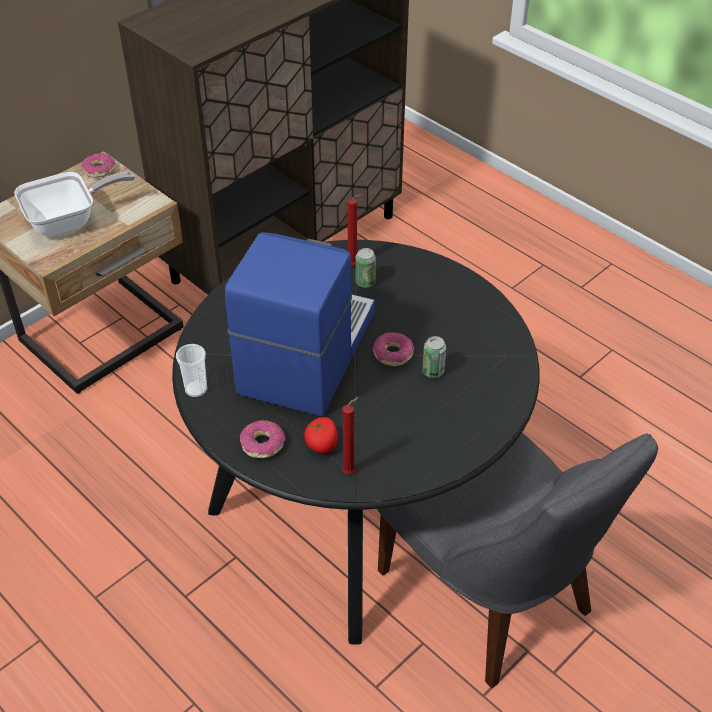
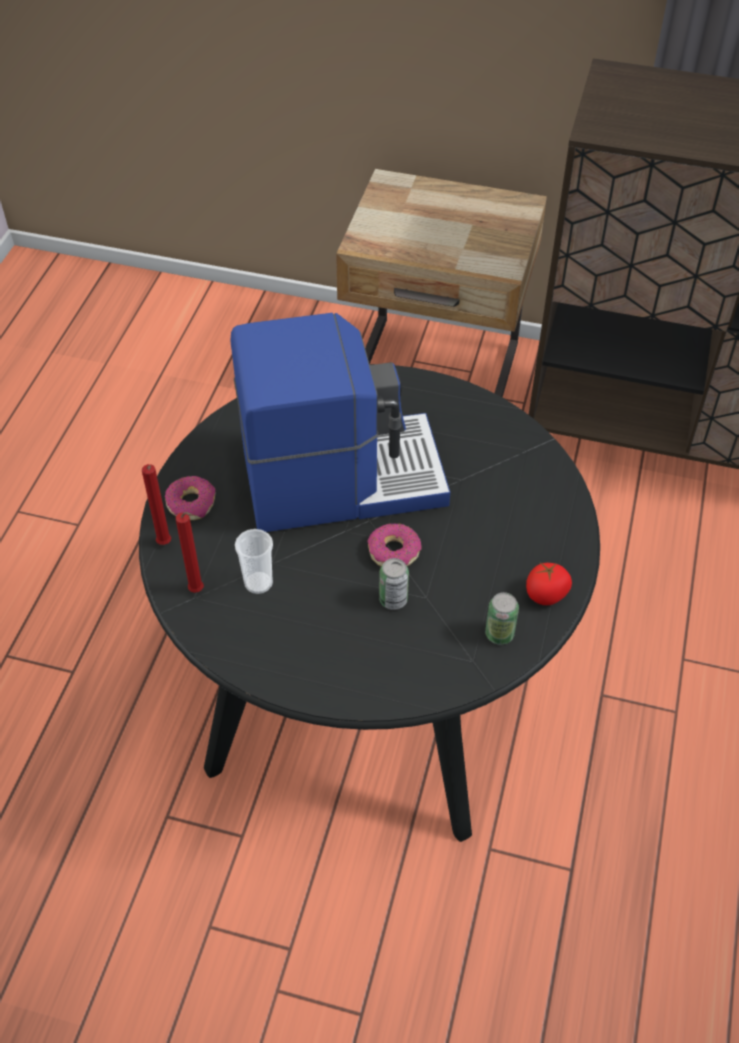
camera: 60 degrees right, 5 degrees up
(69, 221) = (424, 229): frying pan -> none
(99, 170) = (514, 208): donut -> none
(196, 389) = (231, 419): cup -> cup (258, 583)
(322, 445) = (220, 551): tomato -> tomato (546, 594)
(354, 265) = (509, 455): red candle -> red candle (164, 545)
(365, 282) = (489, 477): can -> can (499, 634)
(491, 597) = (338, 878): grey chair -> none

